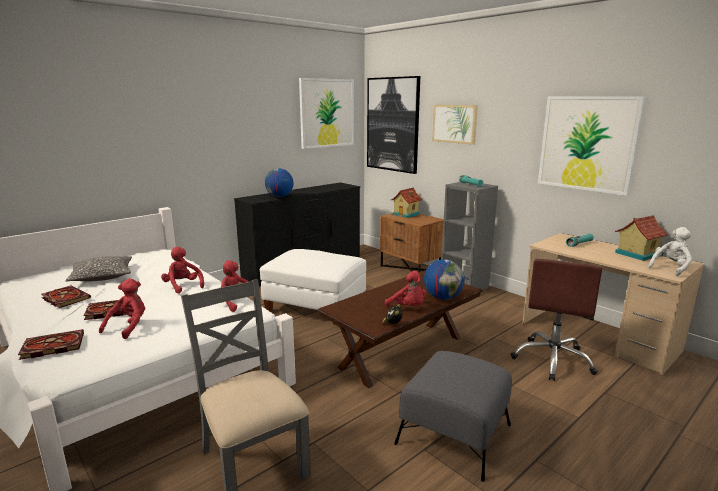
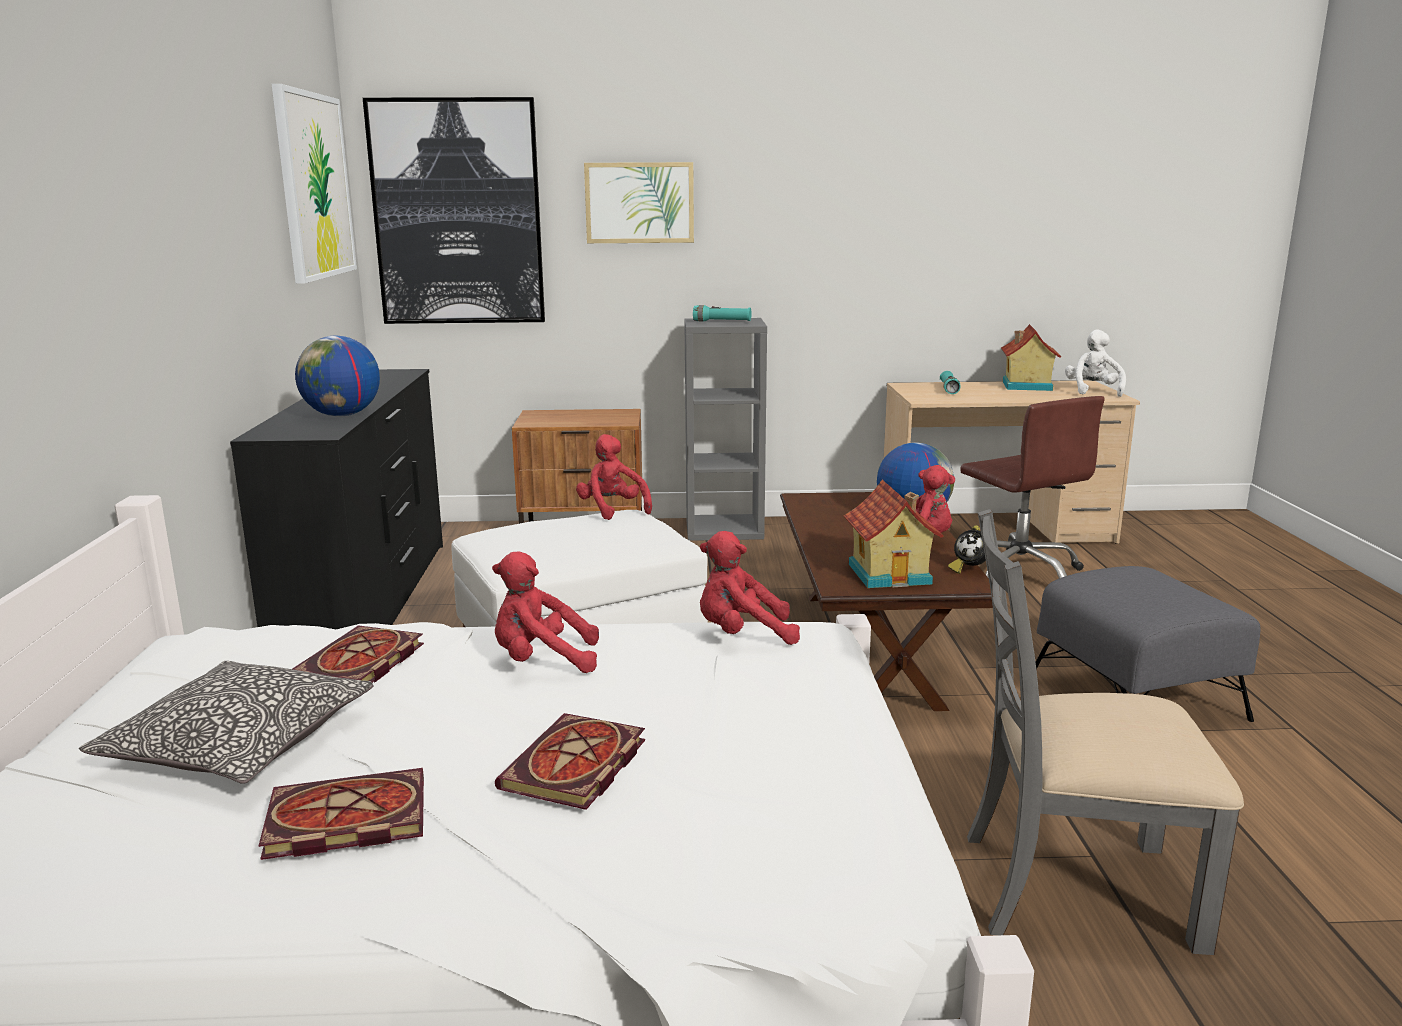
camera: 50 degrees left, 0 degrees up
(51, 347) = (716, 881): book -> book (360, 664)
(129, 327) = (713, 762): red plush toy -> red plush toy (612, 510)
(406, 214) = (553, 415): toy house -> toy house (891, 574)
(587, 143) = (916, 223): picture -> none

